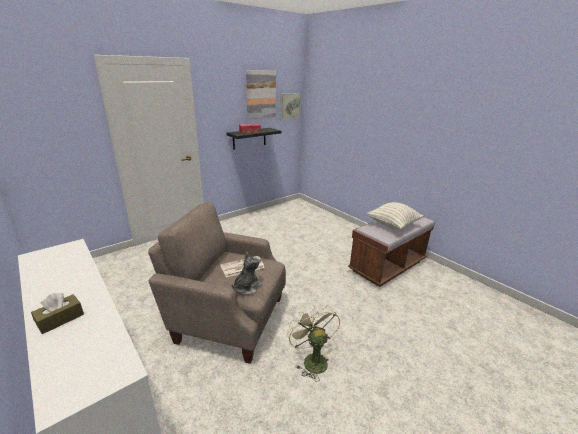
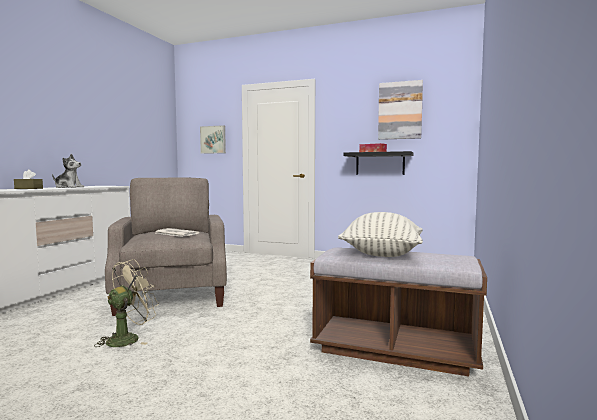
camera: 60 degrees right, 20 degrees down
(247, 287) = (145, 239): plush toy -> plush toy (68, 187)
(289, 106) = (449, 125): picture -> picture (213, 139)

